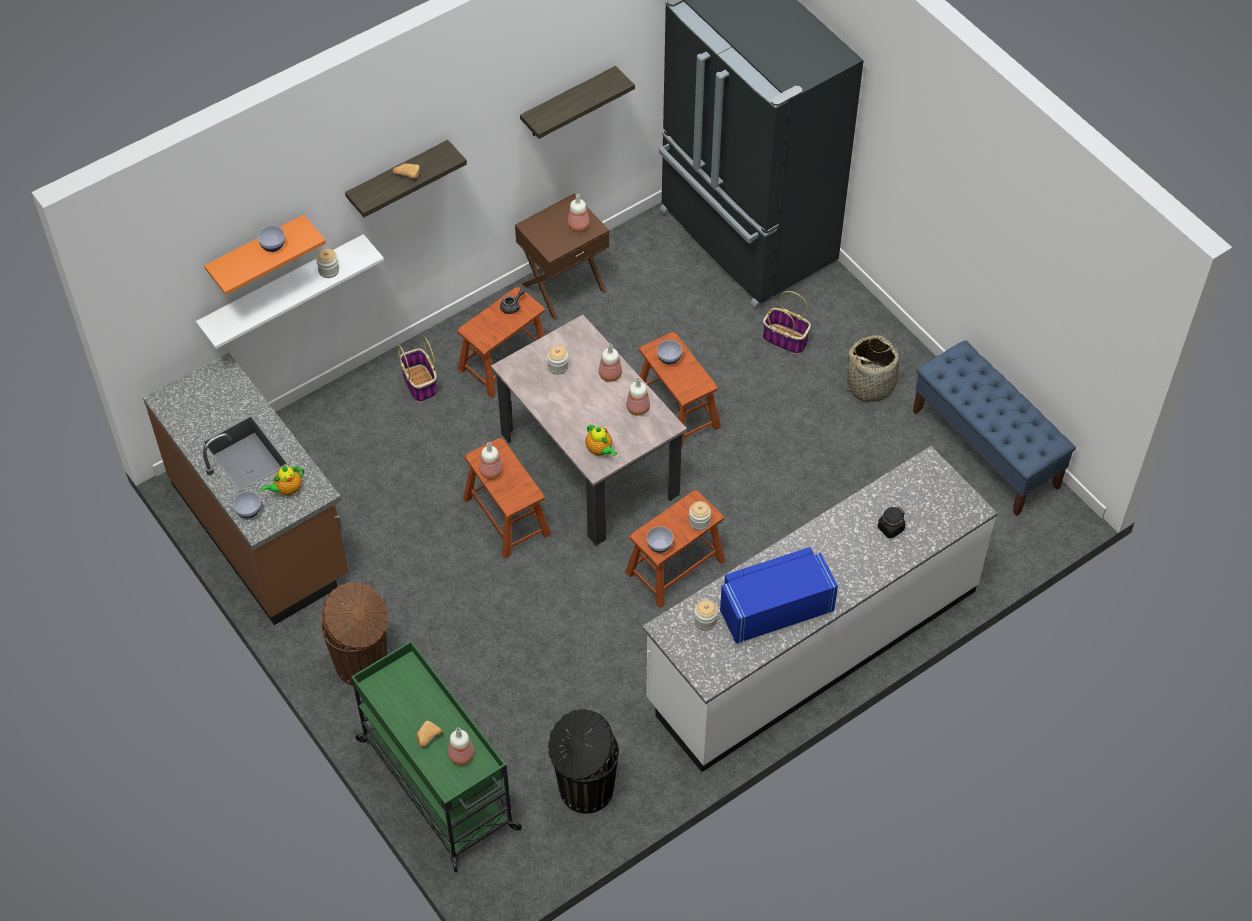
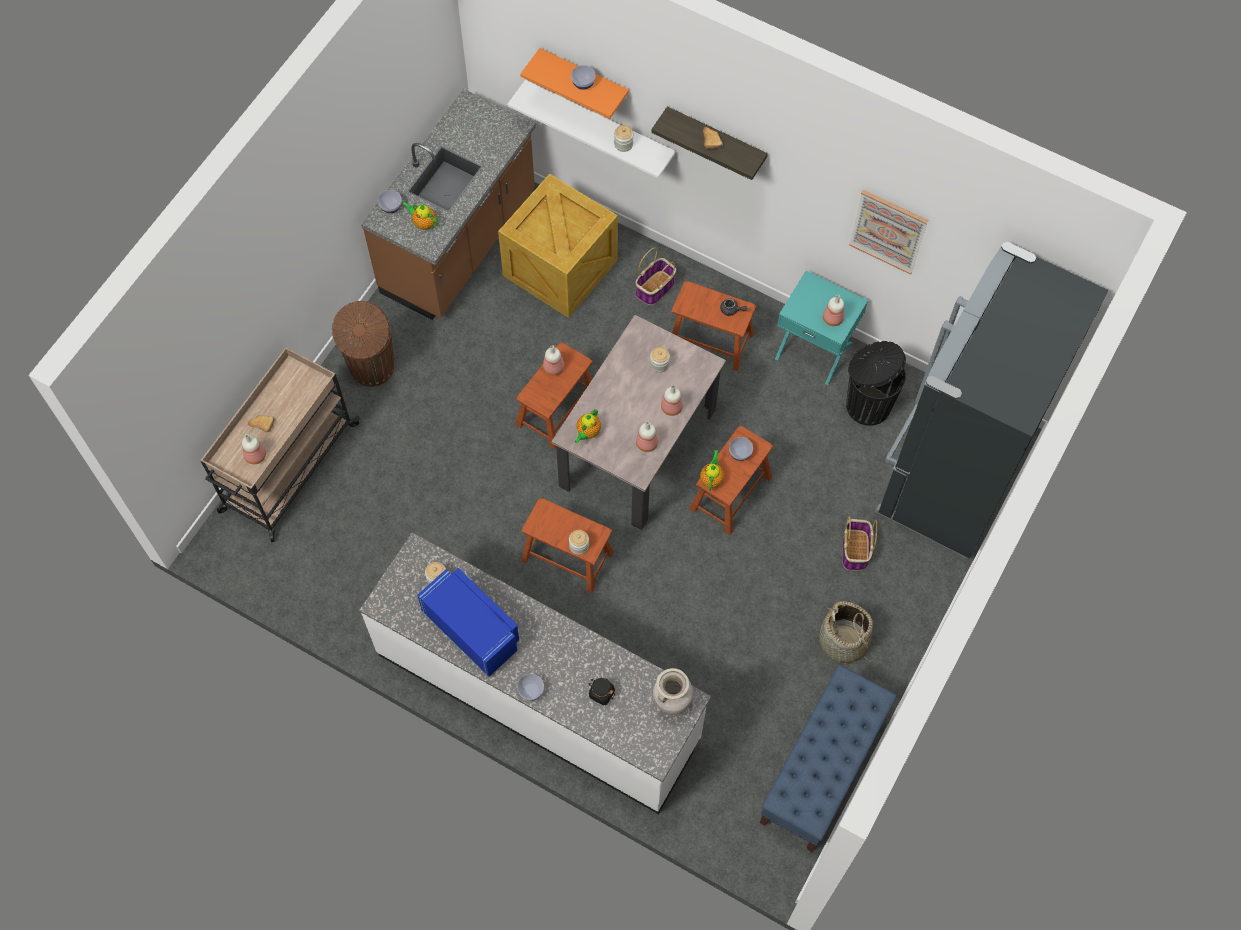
camera: 65 degrees right, 10 degrees up
(348, 454) = (560, 270): none -> crate
(439, 786) = (288, 469): green cart -> beige cart
(563, 287) = (814, 350): brown nightstand -> turquoise nightstand
(568, 103) = (888, 231): shelf -> picture
(584, 789) = (327, 574): black trash can -> black trash can (866, 404)
(659, 546) = (539, 524): bowl -> bowl (531, 691)
(683, 390) = (711, 478): none -> teapot
(925, 477) = (671, 703): none -> beige vase

